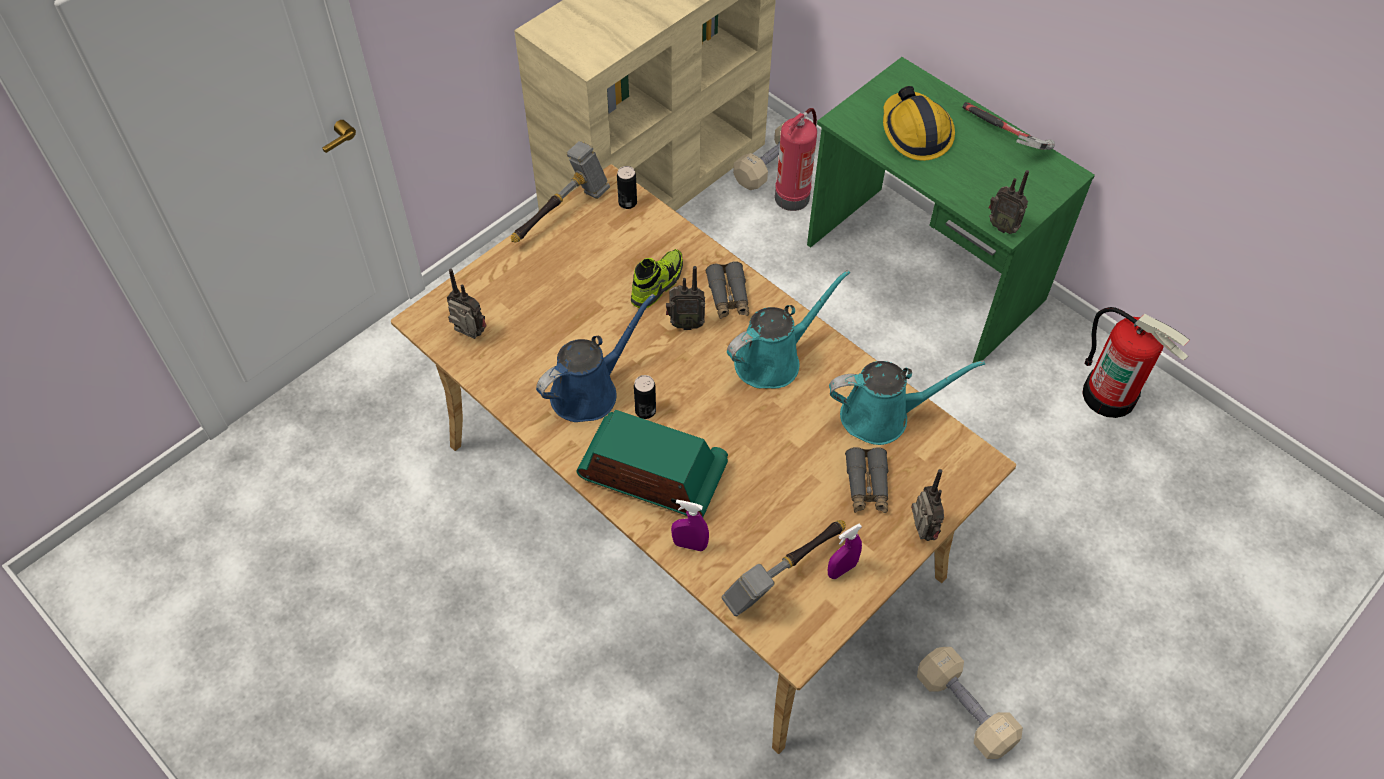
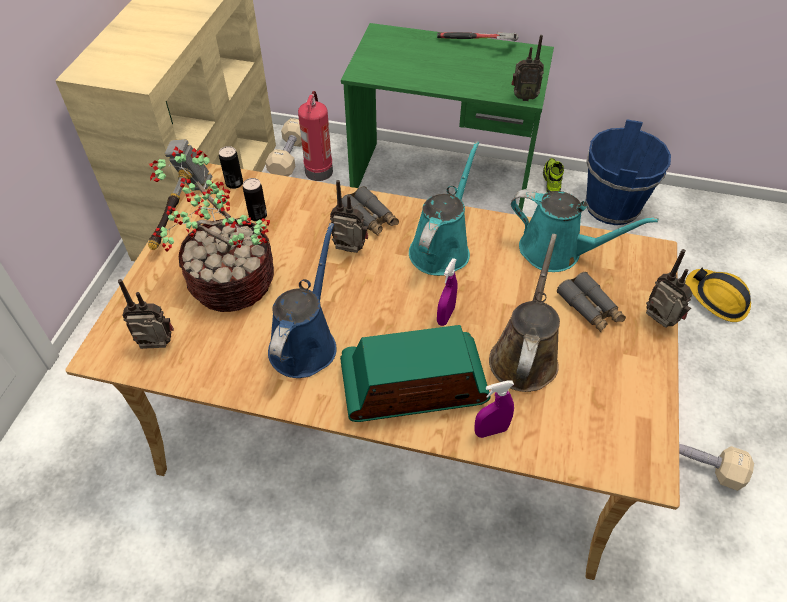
camera: 30 degrees left, 5 degrees down
(562, 302) = (229, 281): none -> potted plant
(645, 410) = (367, 336): can -> can (258, 215)
(657, 284) = (303, 233): shoe -> shoe (551, 181)
(685, 323) = (349, 252): radio -> radio turned 135 degrees counterclockwise
(770, 498) = (524, 356): none -> brown watering can
(783, 576) = (588, 415): hammer -> none
(841, 569) = (627, 384): purple spray bottle -> purple spray bottle (445, 316)
(882, 416) = (556, 251): turquoise watering can -> turquoise watering can turned 60 degrees clockwise
(915, 132) = (416, 63): hard hat -> hard hat (716, 299)
(1110, 395) = (612, 207): fire extinguisher -> blue bucket

